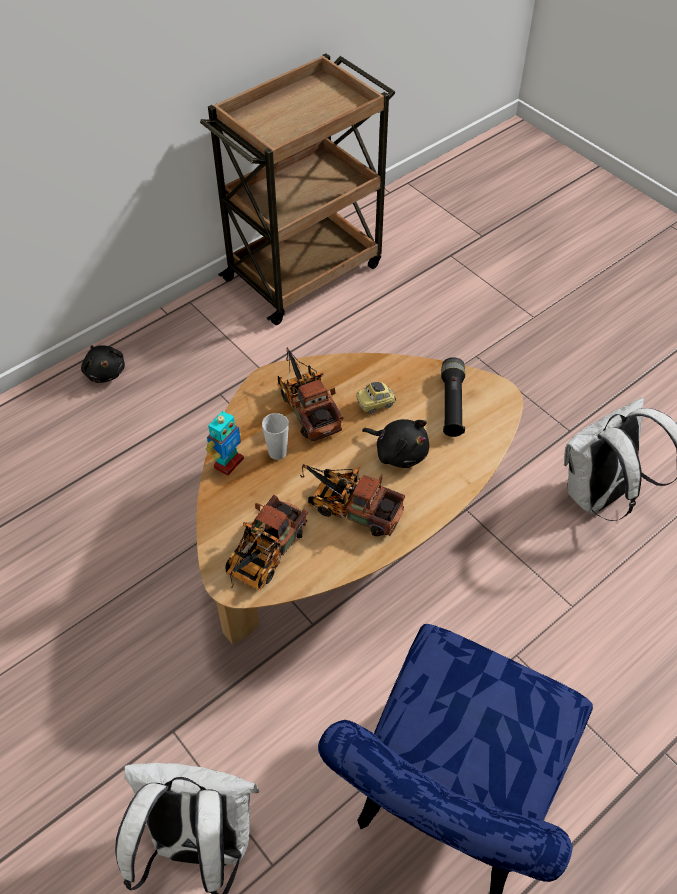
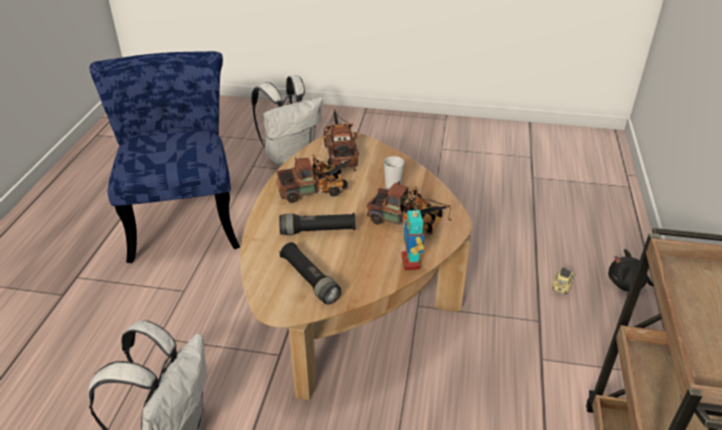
camera: 140 degrees right, 15 degrees down
(228, 463) = (413, 174): toy robot -> toy robot (411, 262)
(375, 404) = (365, 249): toy car -> toy car (561, 286)
(399, 452) = (318, 231): black plush toy -> black flashlight

